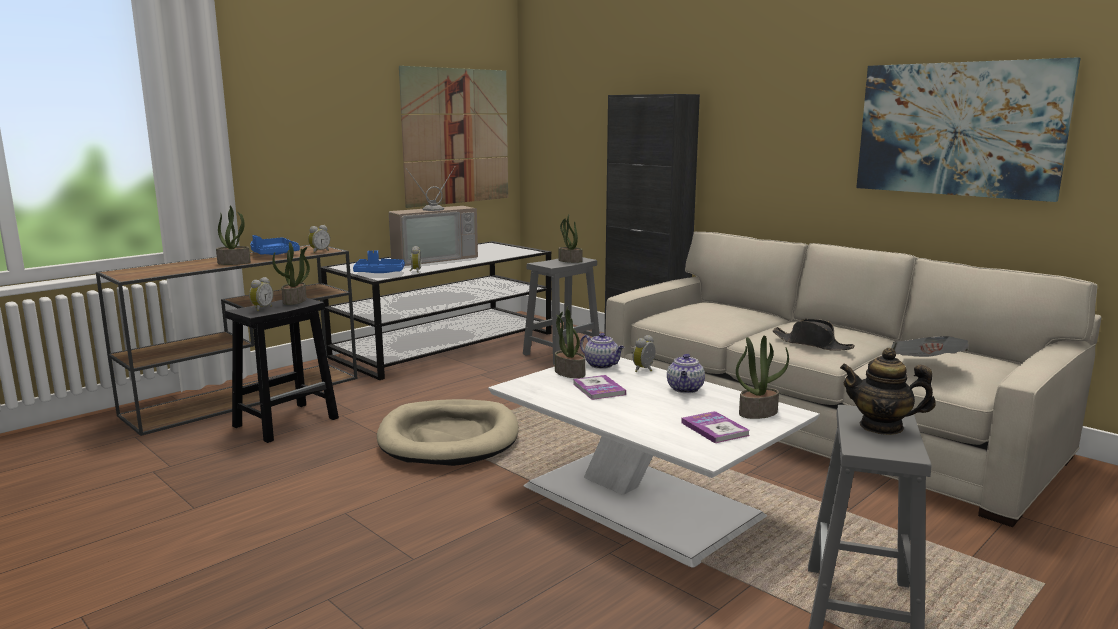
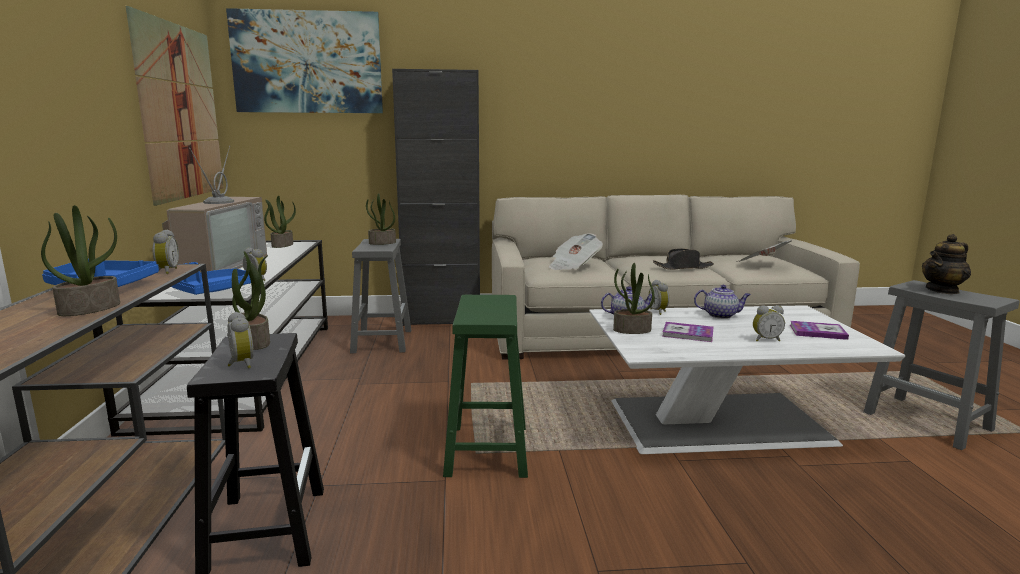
camera: 50 degrees left, 0 degrees up
(449, 438) = (487, 449): beige dog bed -> green stool
(640, 414) = (765, 339): none -> alarm clock
(685, 389) = (721, 315): teapot -> teapot turned 45 degrees counterclockwise
(705, 316) = (573, 266): none -> newspaper
(758, 412) = (792, 315): potted plant -> potted plant (282, 245)
(958, 129) = (693, 104): picture -> picture (307, 62)

